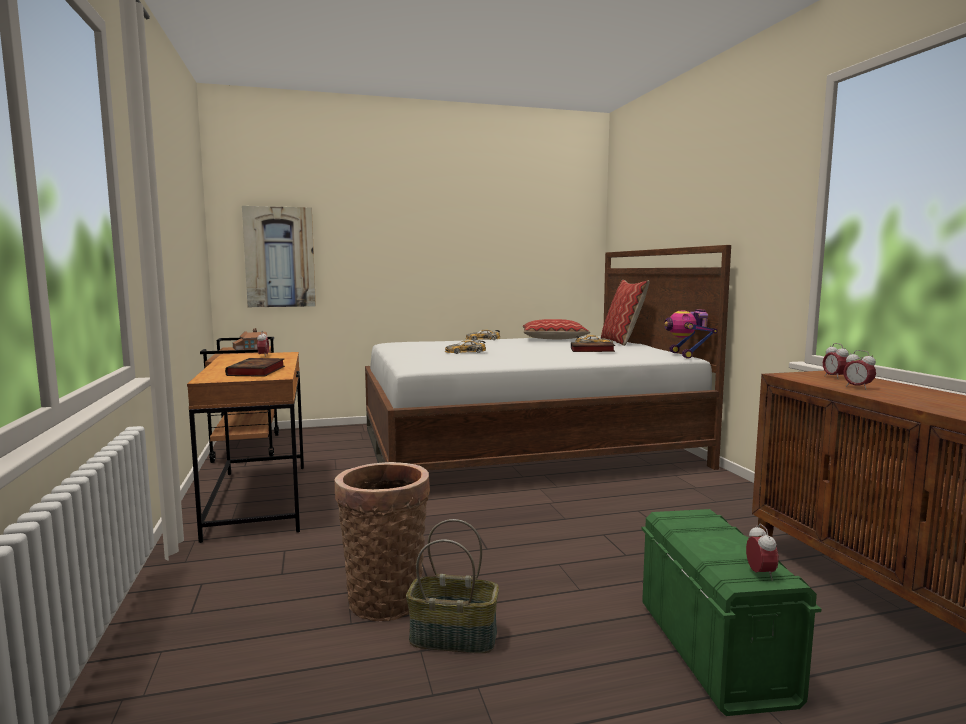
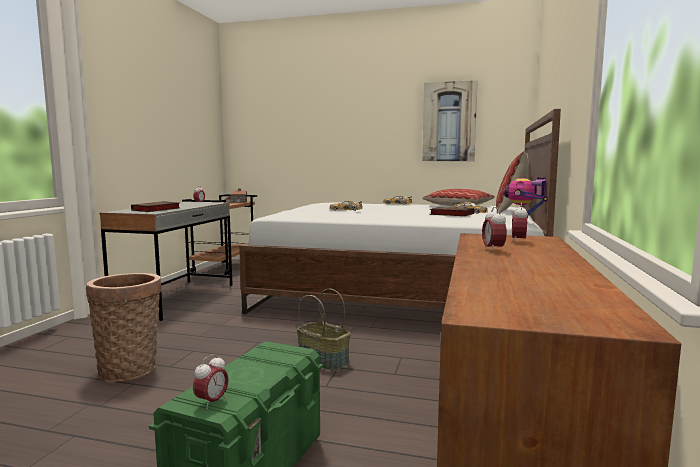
camera: 30 degrees right, 0 degrees up
(259, 499) = (177, 299): brown desk -> grey desk
(280, 257) = (265, 139): picture -> picture (449, 122)
(454, 637) = (119, 403): basket -> basket (324, 360)

